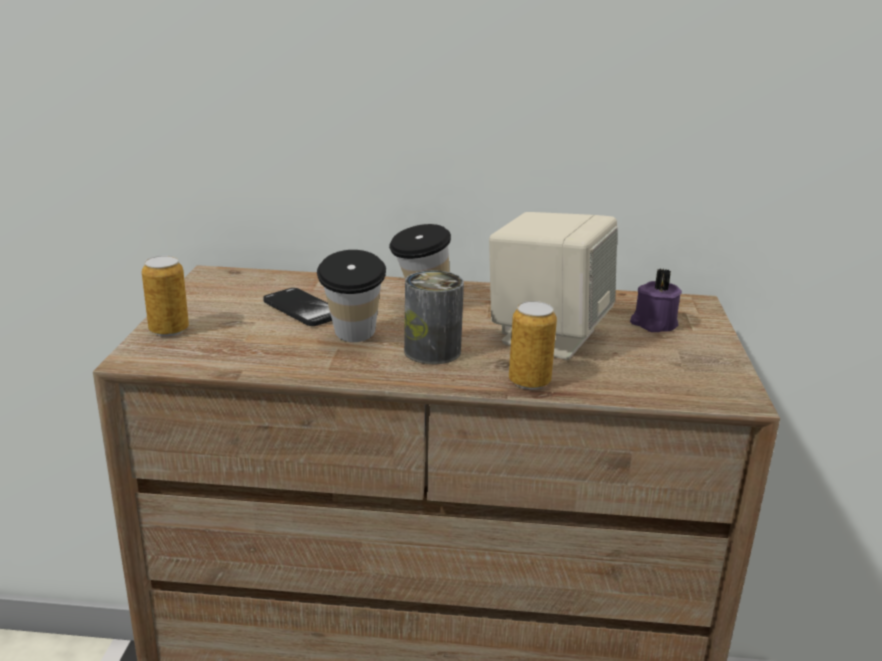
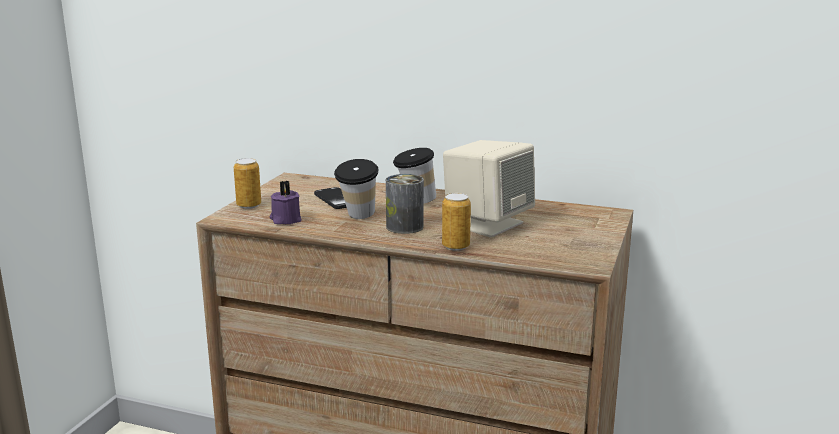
camera: 15 degrees right, 5 degrees down
(653, 324) = (568, 222): purple candle -> purple candle (285, 220)

